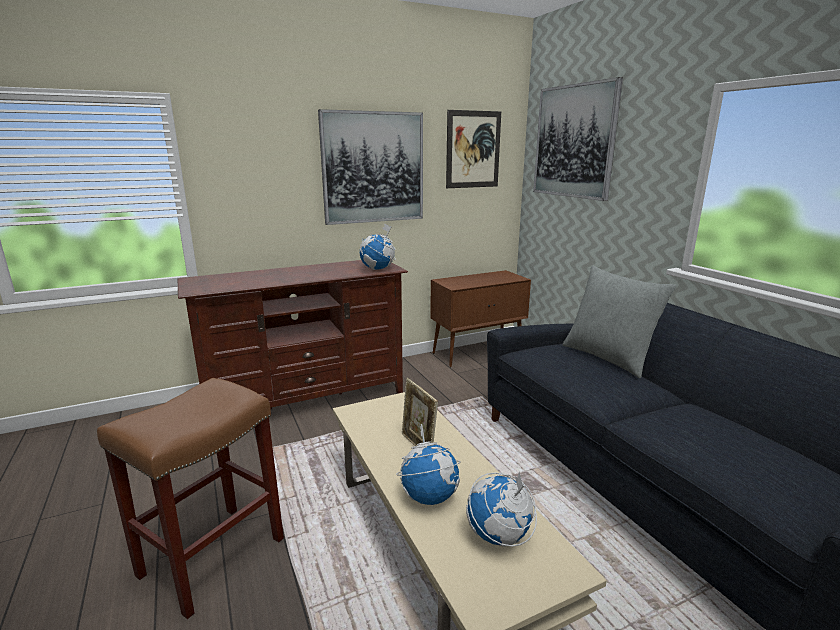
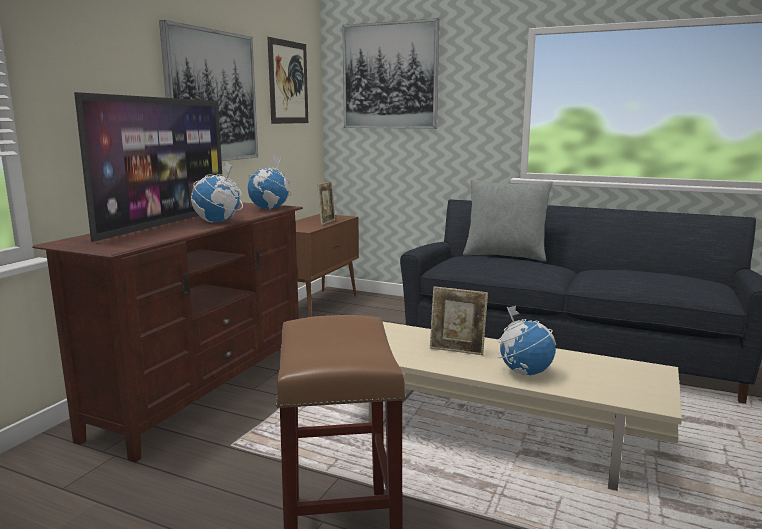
camera: 40 degrees left, 5 degrees down
(279, 272) = (165, 223): none -> television
(489, 281) = (327, 222): none -> picture frame
(498, 536) = (600, 373): globe -> globe (218, 222)

